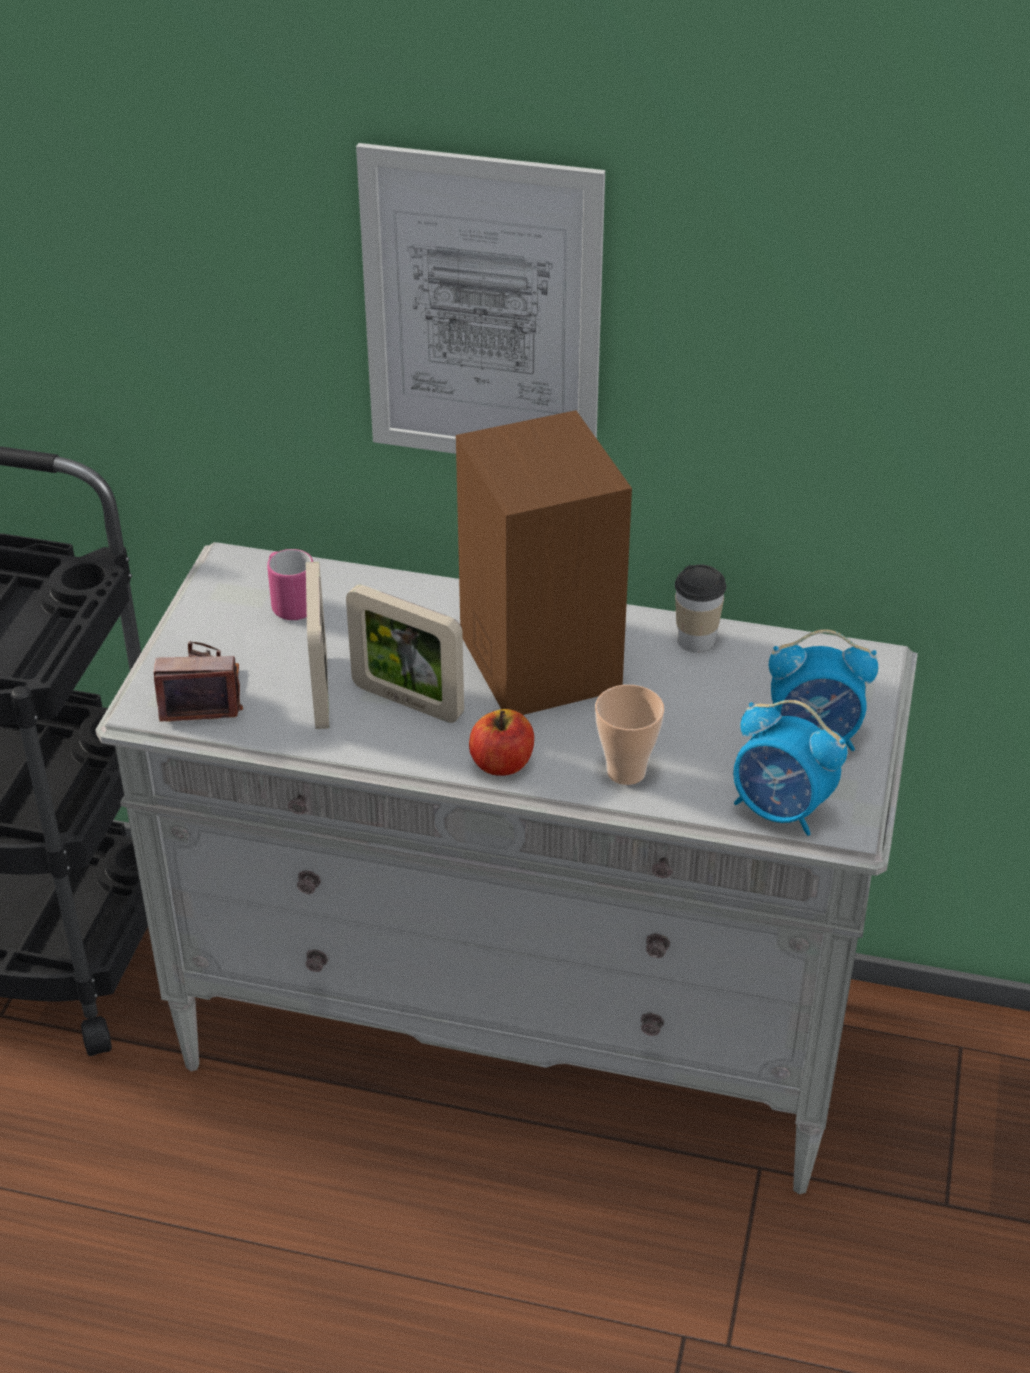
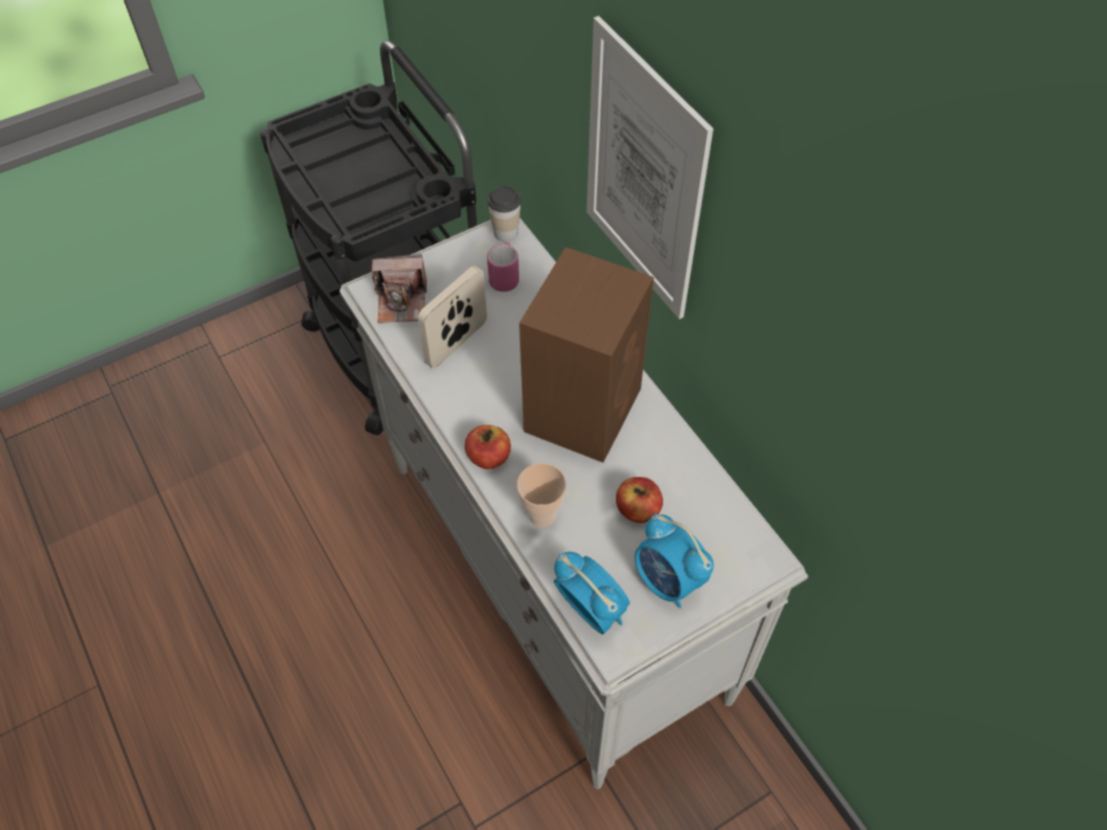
camera: 45 degrees right, 15 degrees up
(201, 696) = (402, 302): camera -> camera turned 135 degrees clockwise
(407, 701) = (489, 381): picture frame -> none
(696, 640) = (683, 463): cup -> cup (505, 232)
(708, 704) = (638, 509): none -> apple
(780, 811) = (591, 610): alarm clock -> alarm clock turned 150 degrees clockwise

